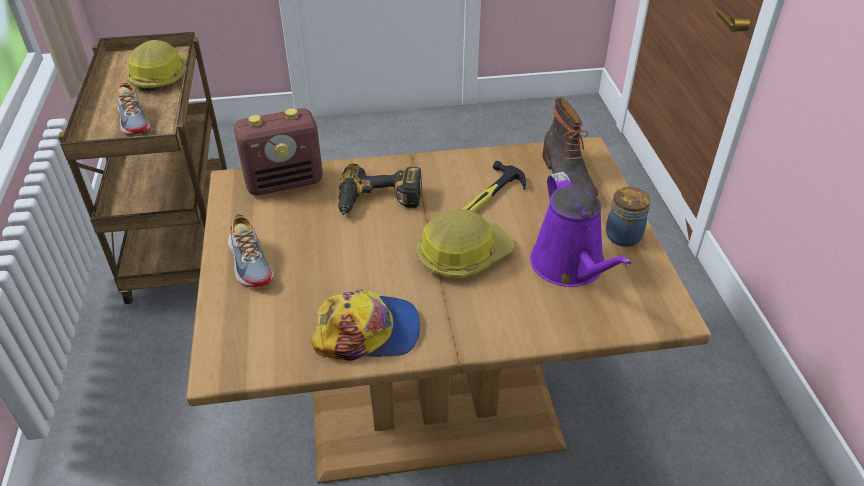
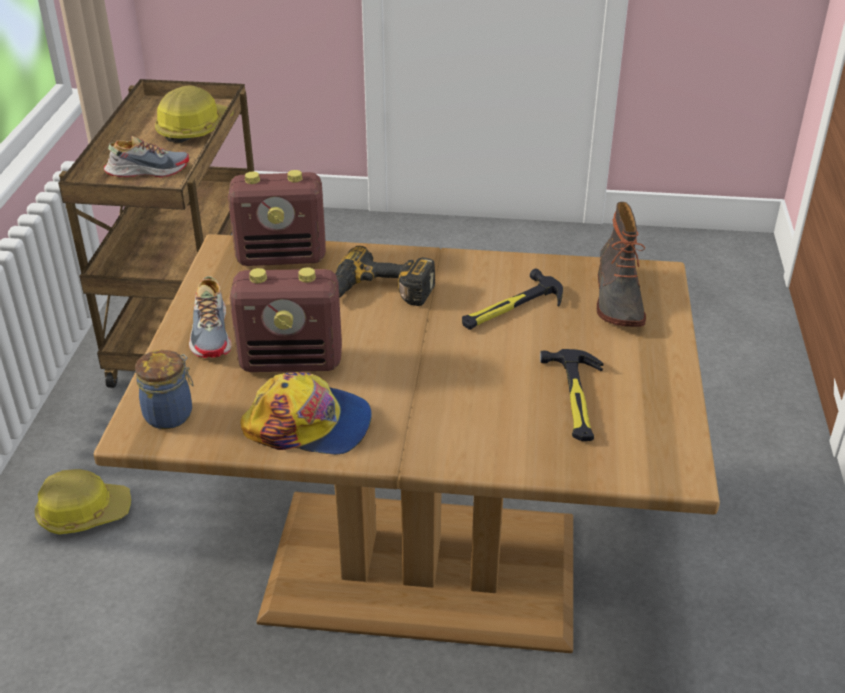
camera: 15 degrees right, 5 degrees down
(134, 120) = (147, 170): shoe -> shoe turned 90 degrees counterclockwise
(330, 276) = (292, 361): none -> radio
(462, 255) = (452, 365): hard hat -> hard hat (83, 512)
(570, 266) = (576, 398): purple watering can -> hammer
(624, 235) = (660, 375): jar -> jar (171, 414)

